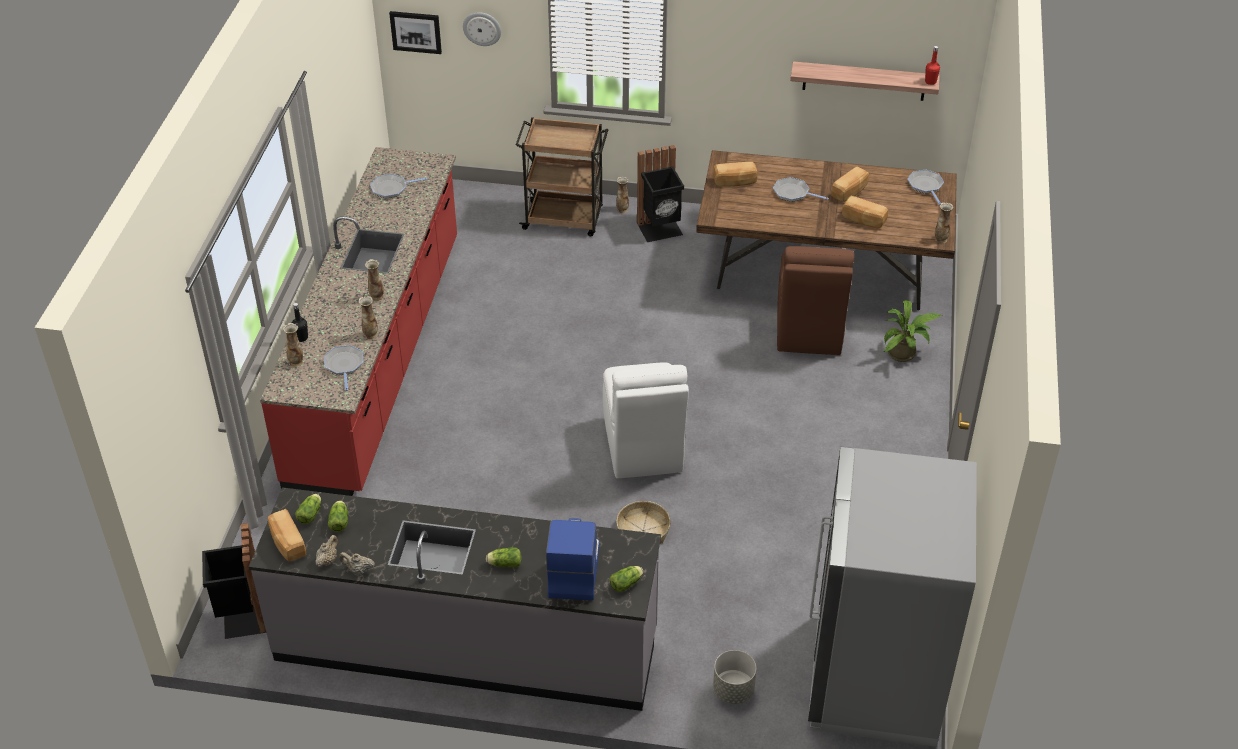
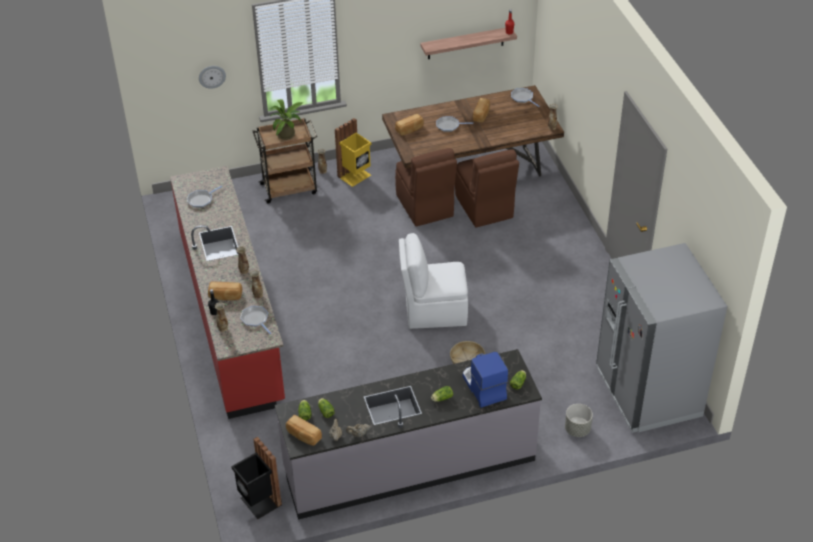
camera: 25 degrees left, 0 degrees up
(416, 31) = (165, 91): picture -> none
(643, 446) = (434, 311): white chair -> white chair turned 120 degrees clockwise
(660, 230) = (355, 176): black trash can -> yellow trash can
(727, 300) = (425, 207): none -> brown chair
(863, 220) = (501, 129): bread -> bread (225, 296)
(905, 353) = (549, 204): potted plant -> potted plant (288, 134)

